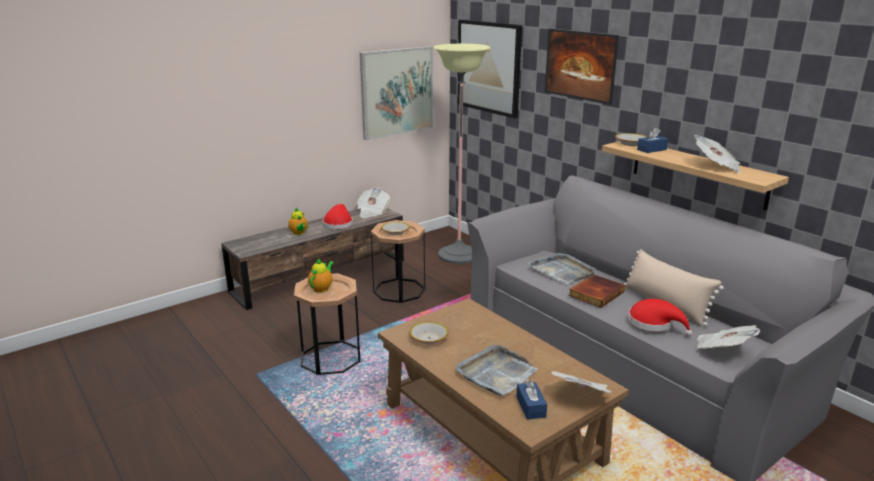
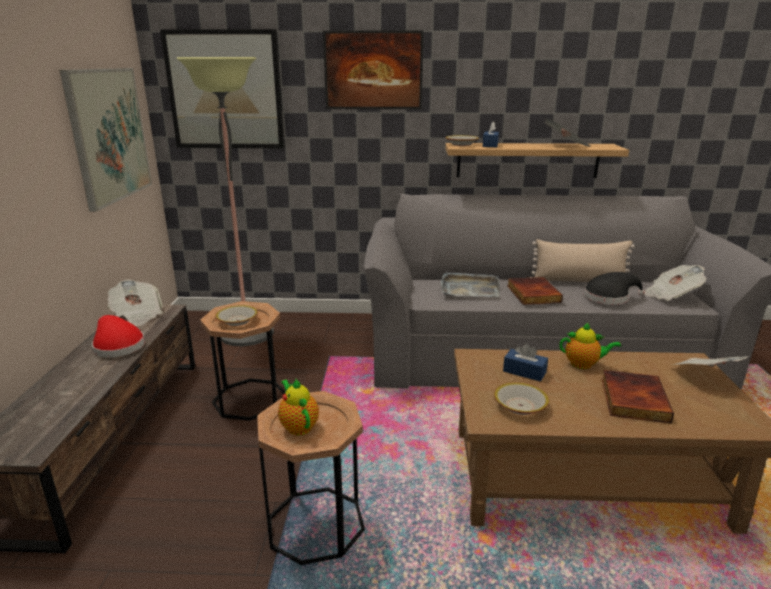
camera: 50 degrees left, 0 degrees up
(299, 233) = (77, 382): teapot -> teapot (583, 364)
(496, 373) = (632, 399): grey tray -> book
(530, 407) = (713, 409): blue tissue box -> blue tissue box (524, 372)
(654, 323) = (609, 297): red hat -> black hat

